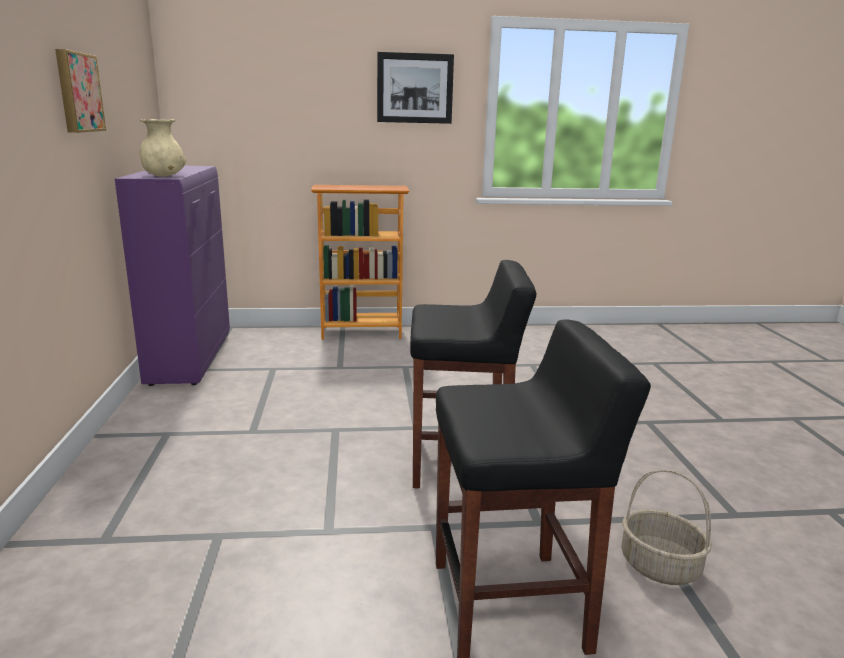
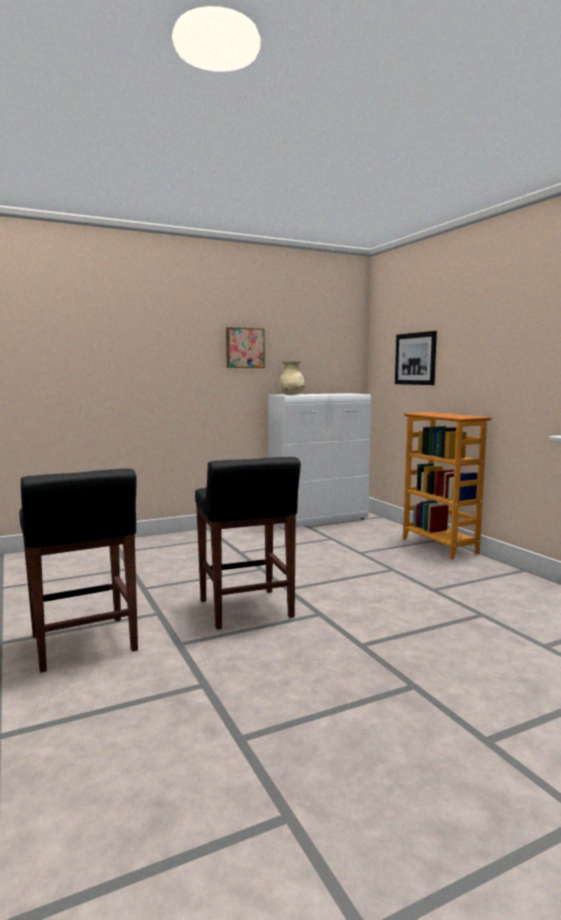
camera: 70 degrees right, 10 degrees down
(190, 358) = (319, 520): purple cabinet -> white cabinet
(415, 88) = (505, 326): picture -> picture (415, 358)
(658, 566) = (138, 695): basket -> none

